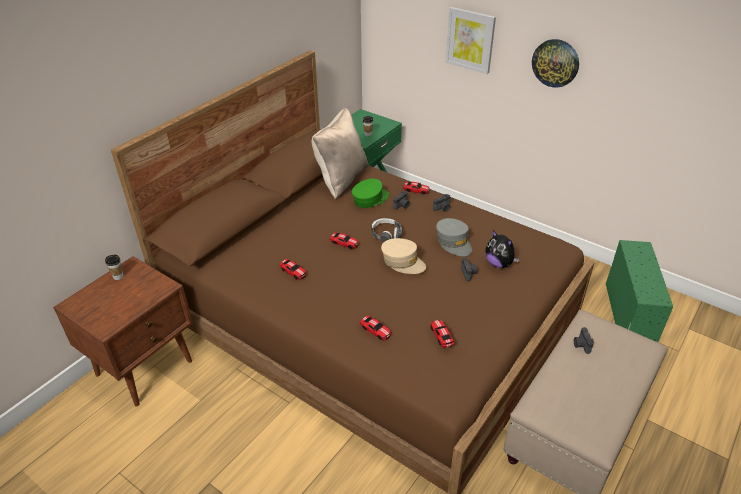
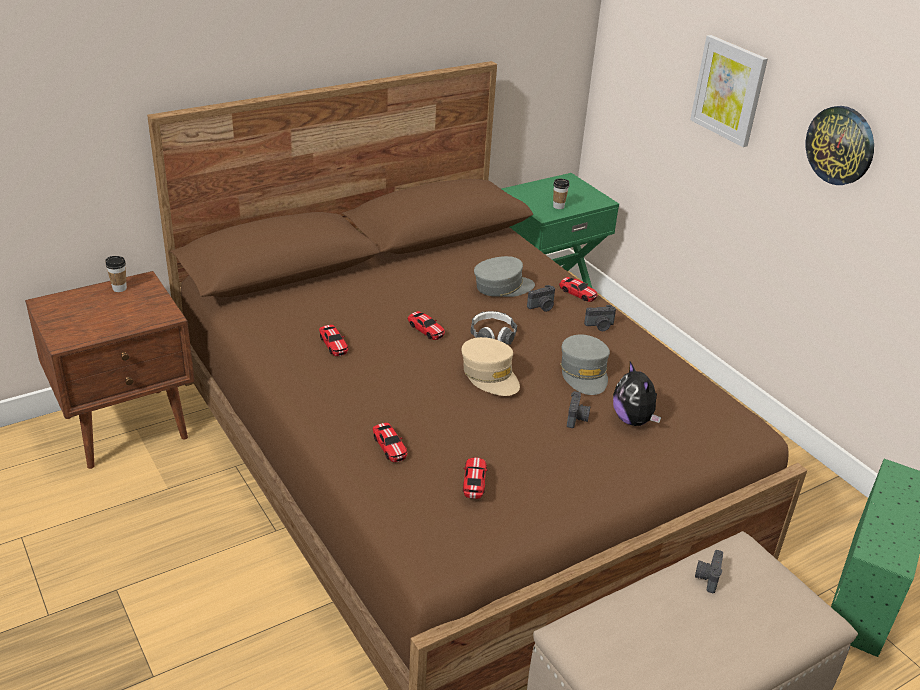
camera: 20 degrees right, 5 degrees down
(341, 179) = (479, 252): beige pillow -> none
(370, 199) = (502, 287): green cap -> grey cap

